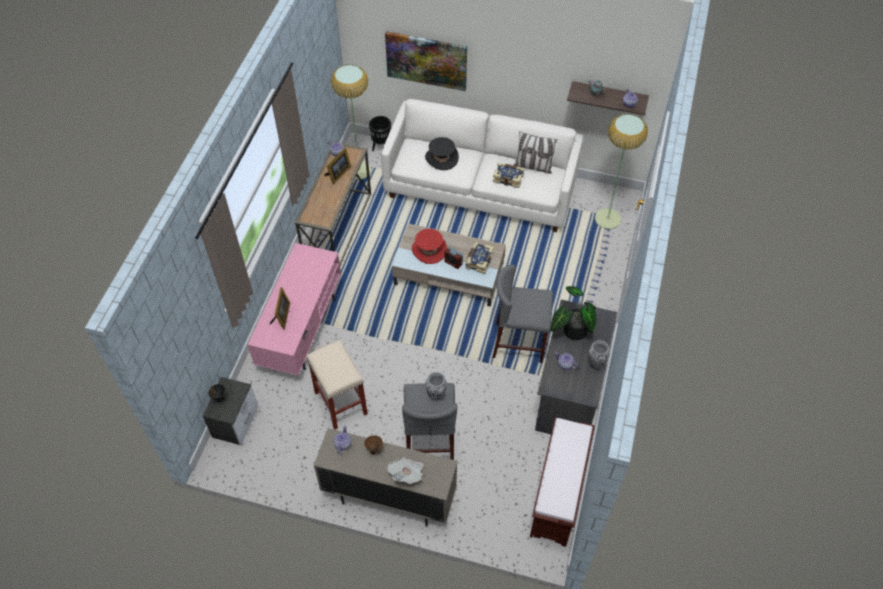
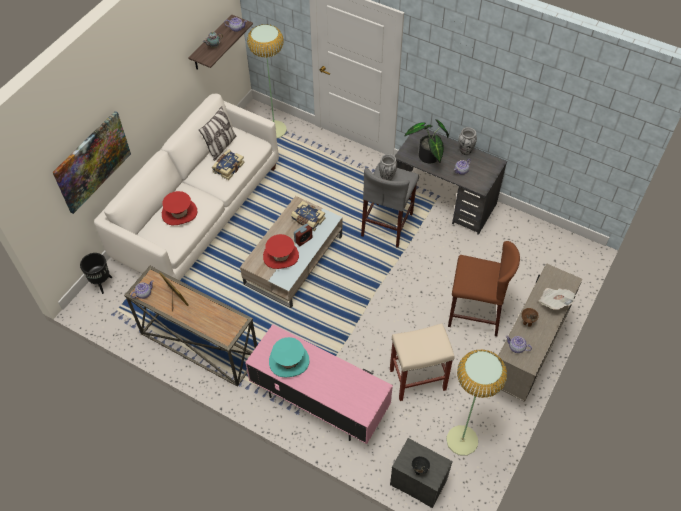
camera: 75 degrees left, 0 degrees up
(282, 316) = (341, 388): picture frame -> none
(302, 273) = (289, 361): none -> turquoise hat
(359, 170) = (125, 311): floor lamp -> floor lamp (462, 440)
(430, 442) = (474, 313): grey stool -> brown stool
(436, 395) = (472, 268): vase -> vase (387, 178)
(441, 158) = (179, 213): black hat -> red hat
(558, 496) = (541, 235): brown bench -> none

